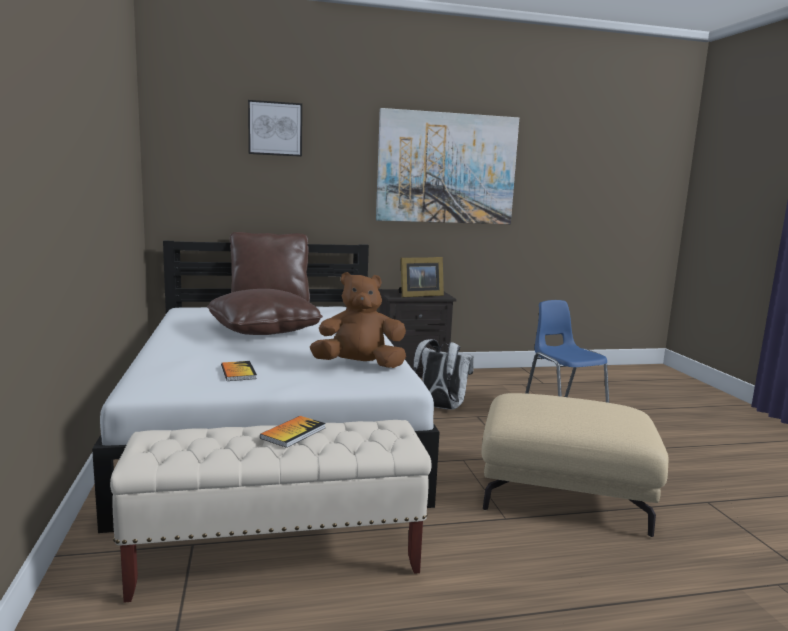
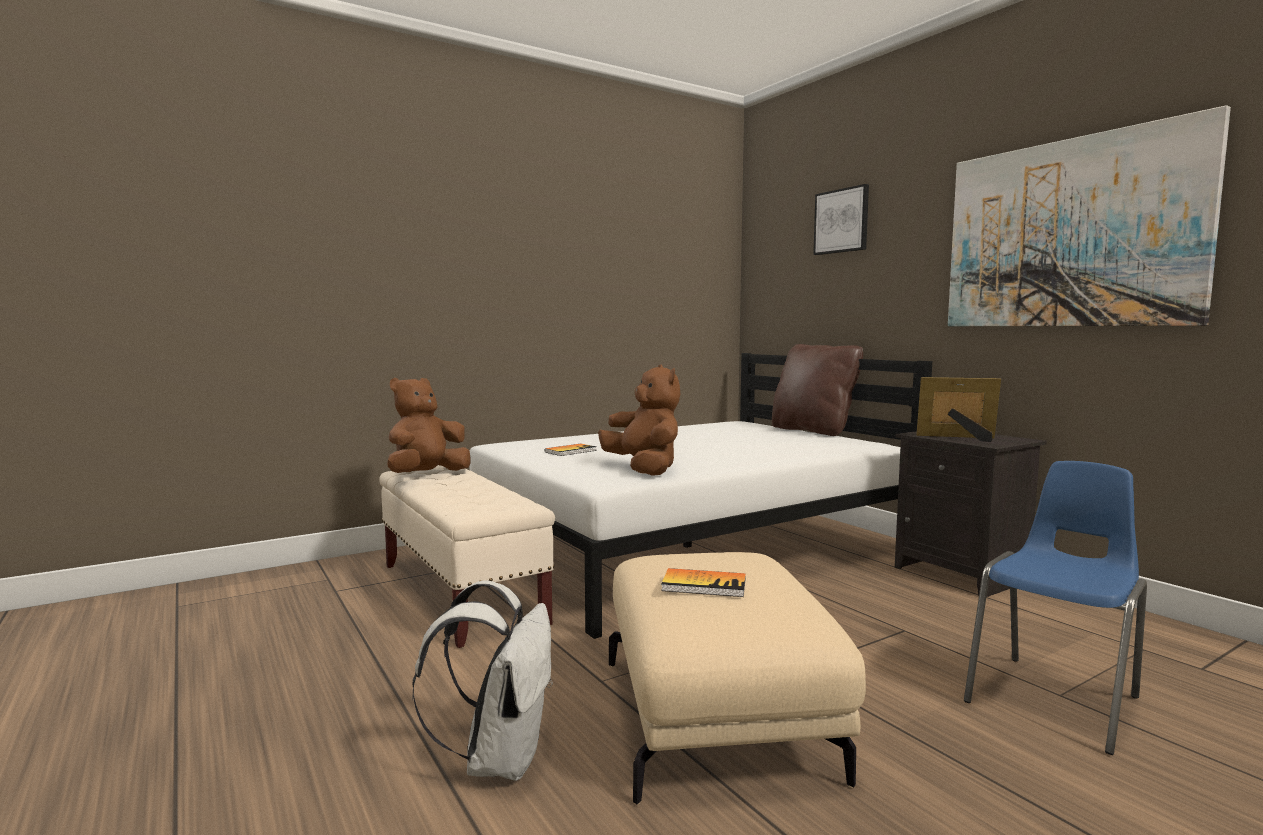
camera: 70 degrees right, 5 degrees down
(199, 449) = (427, 475): none -> brown plush toy
(264, 330) = (710, 440): brown pillow -> none
(293, 433) = (473, 485): book -> book (704, 585)
(418, 295) = (959, 438): picture frame -> picture frame turned 150 degrees clockwise
(439, 407) = (889, 604): white backpack -> white backpack (500, 758)

